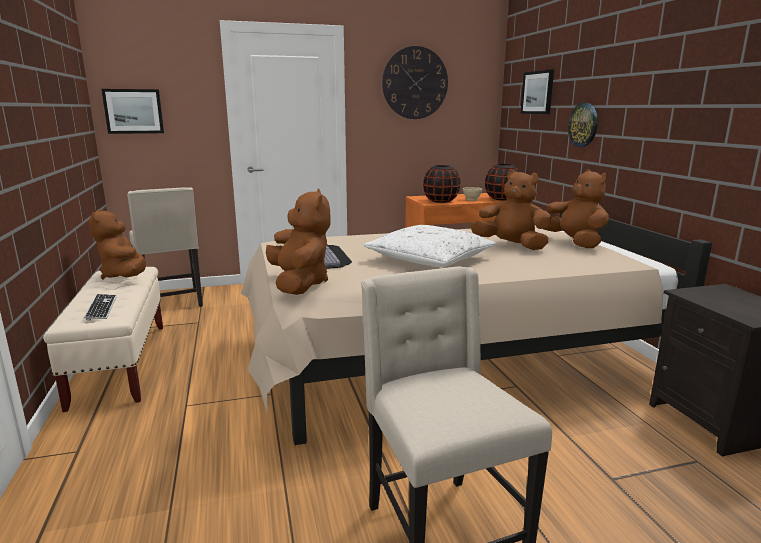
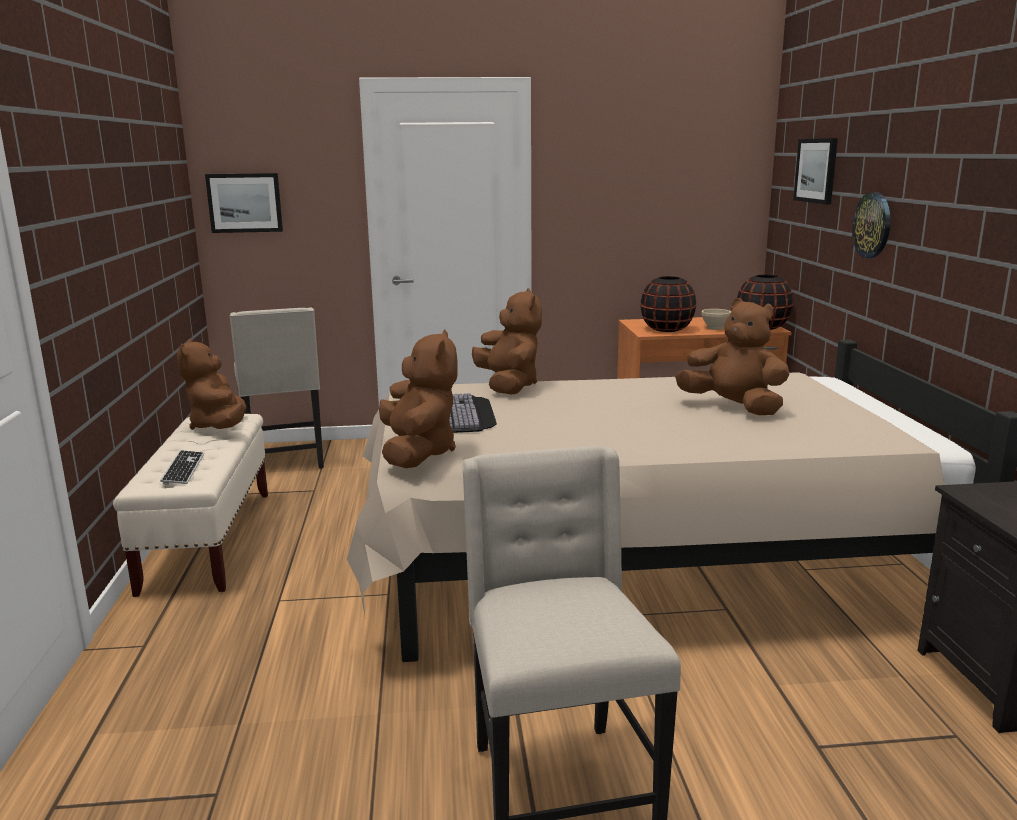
camera: 10 degrees right, 0 degrees up
(415, 83) = (635, 155): wall clock -> none
(429, 259) = (605, 424): white pillow -> none
(574, 243) = (831, 406): brown plush toy -> brown plush toy (508, 386)

